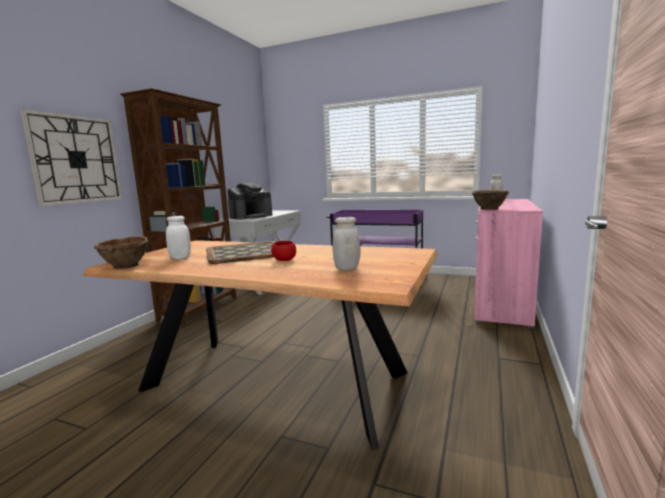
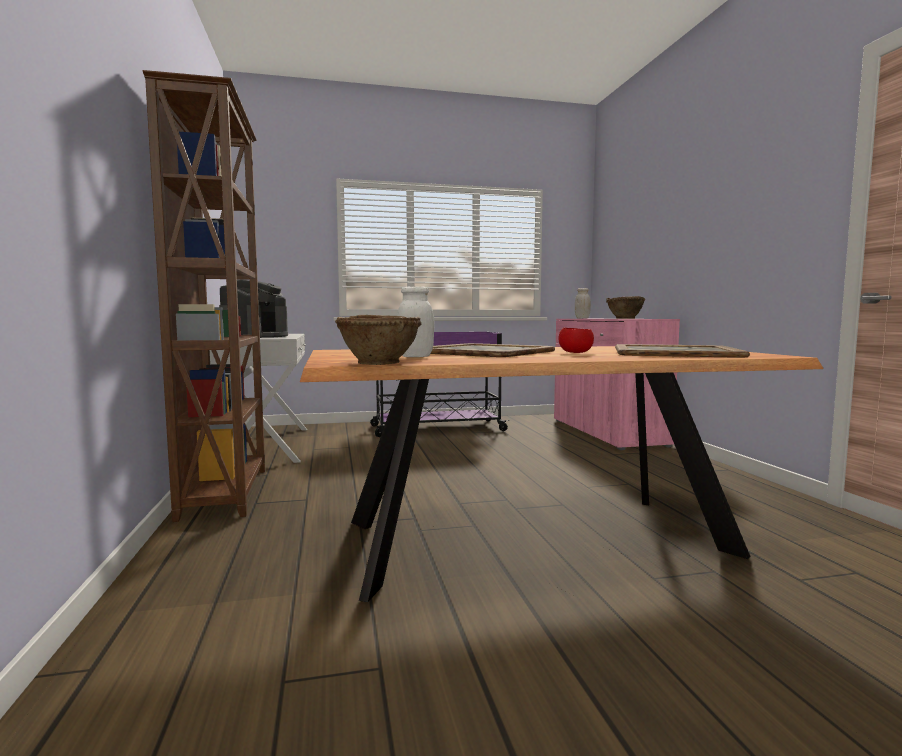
camera: 35 degrees left, 5 degrees down
(76, 159) = (98, 174): wall clock -> none
(347, 268) = (676, 352): white jar -> tray

